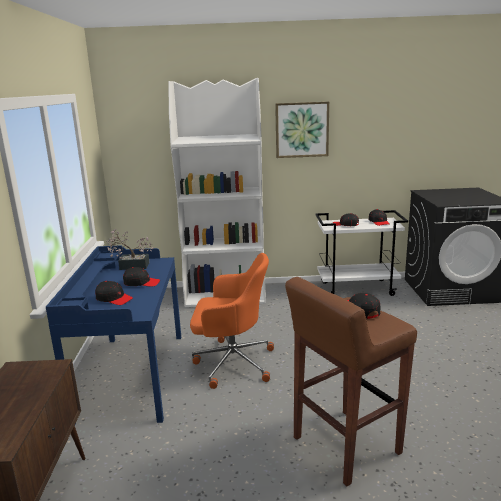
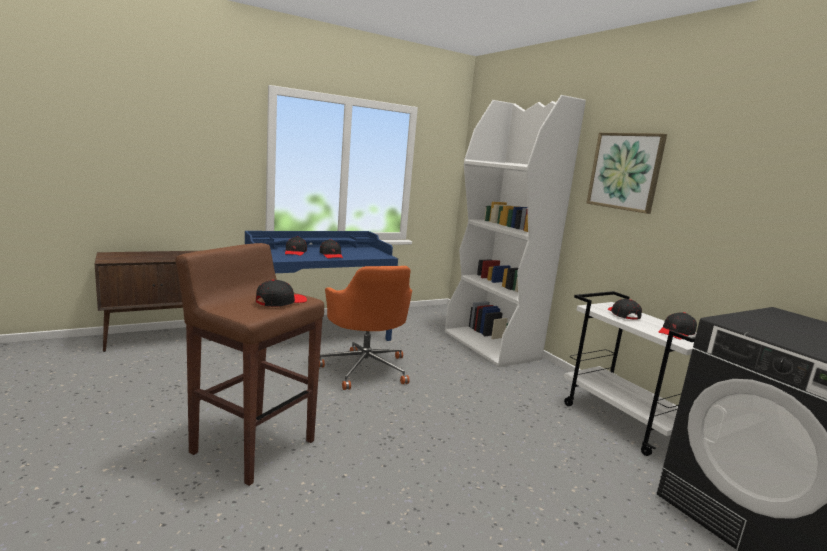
camera: 60 degrees right, 5 degrees down
(131, 266) = (363, 250): potted plant -> none

